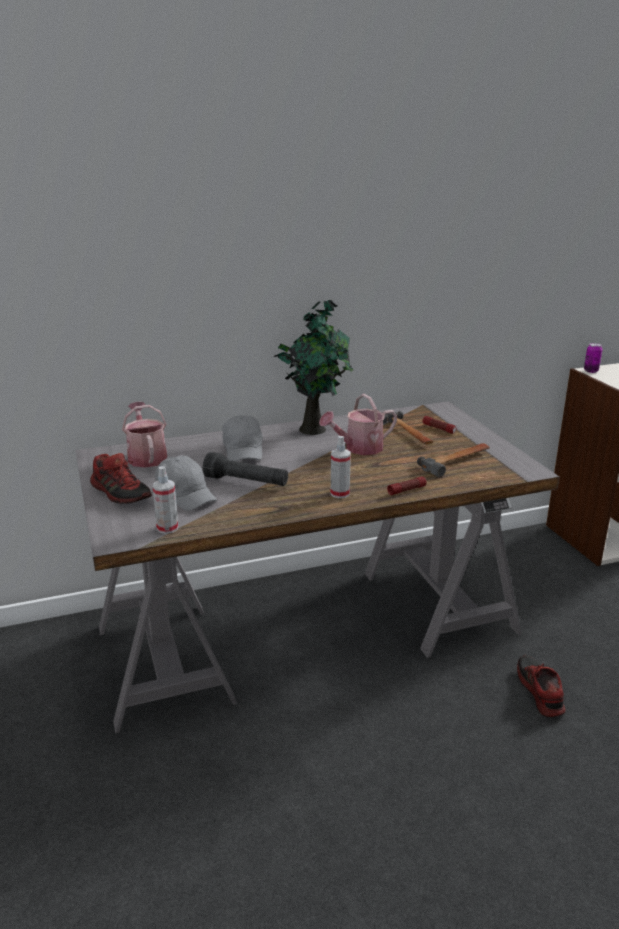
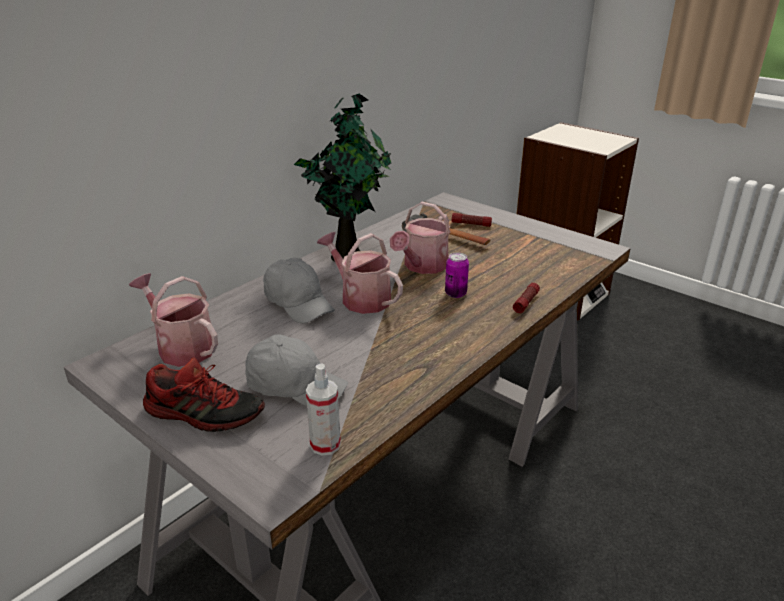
camera: 30 degrees left, 5 degrees up
(246, 482) = (350, 345): black flashlight -> none
(288, 457) = (361, 298): none -> watering can
(340, 493) = (467, 327): spray bottle -> none
(456, 462) = (530, 256): hammer -> none
(538, 691) = (636, 461): shoe -> none
(591, 371) = (543, 137): can -> can (455, 294)

